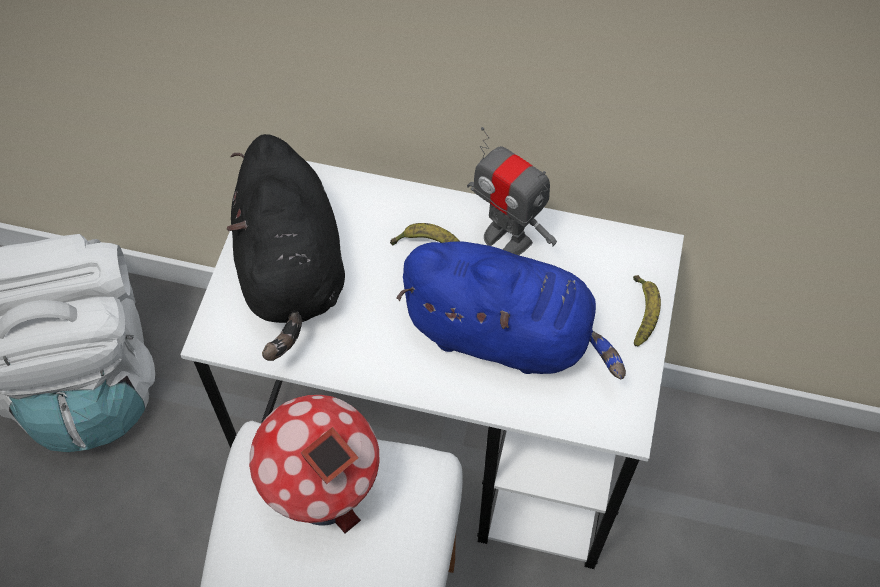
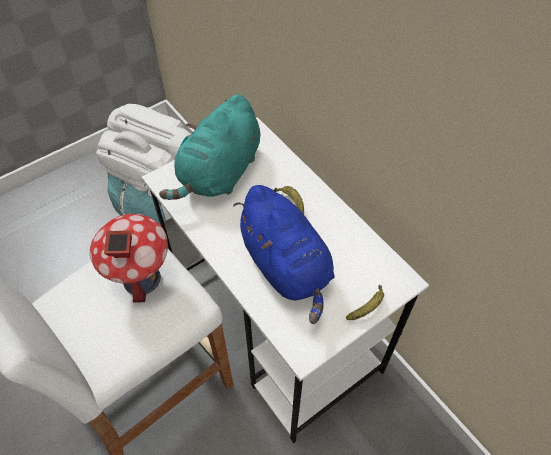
camera: 40 degrees right, 5 degrees down
(292, 271) = (219, 173): black plush toy -> turquoise plush toy
(507, 237) = (332, 224): toy robot -> none

